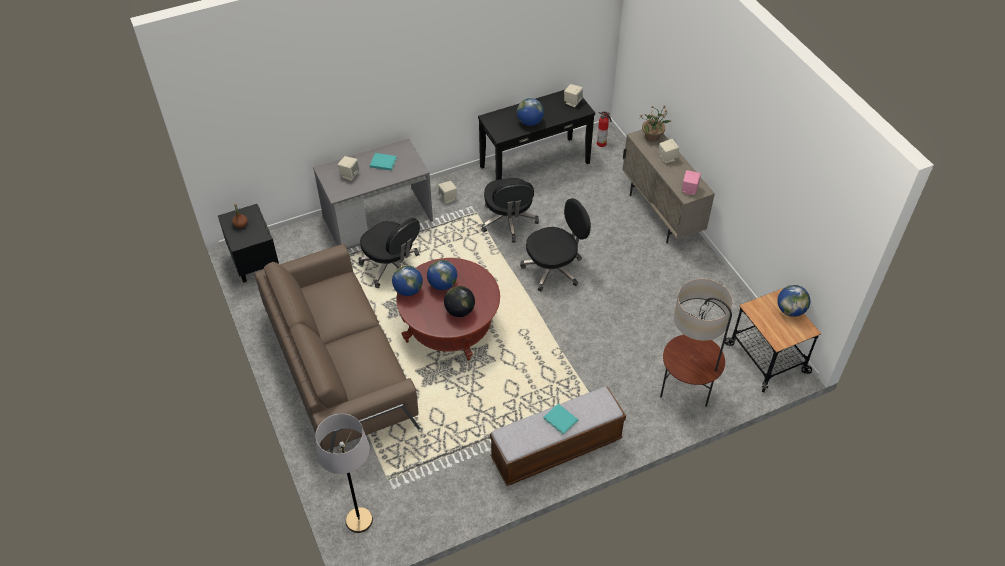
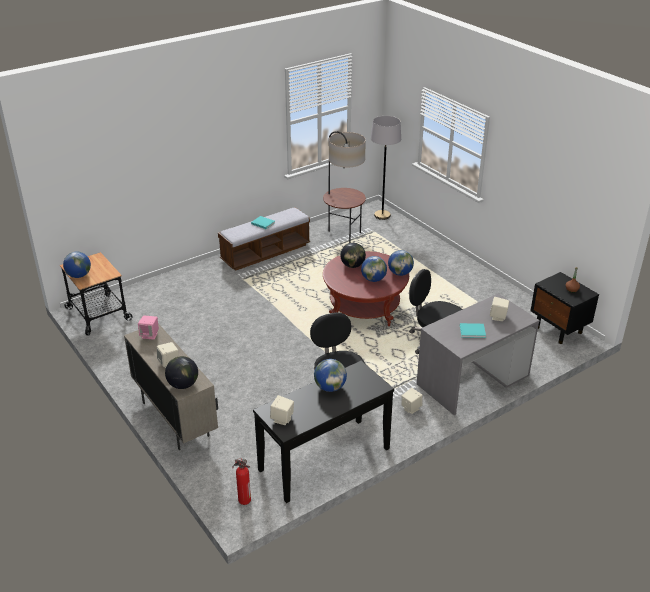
camera: 170 degrees right, 15 degrees down
(339, 366) = (439, 276): brown sofa -> none
(554, 269) = (284, 356): black office chair -> none
(652, 137) = (183, 385): potted plant -> globe
(685, 394) = (170, 287): floor lamp -> floor lamp (343, 235)

